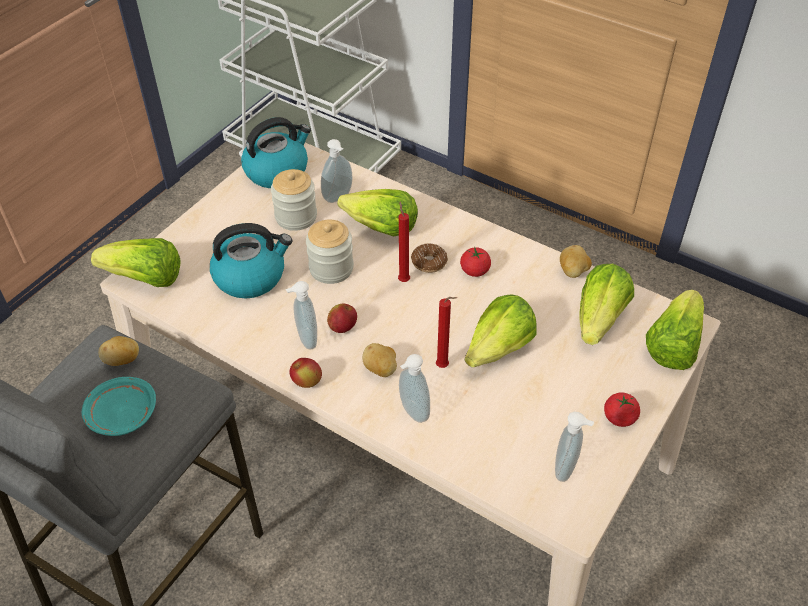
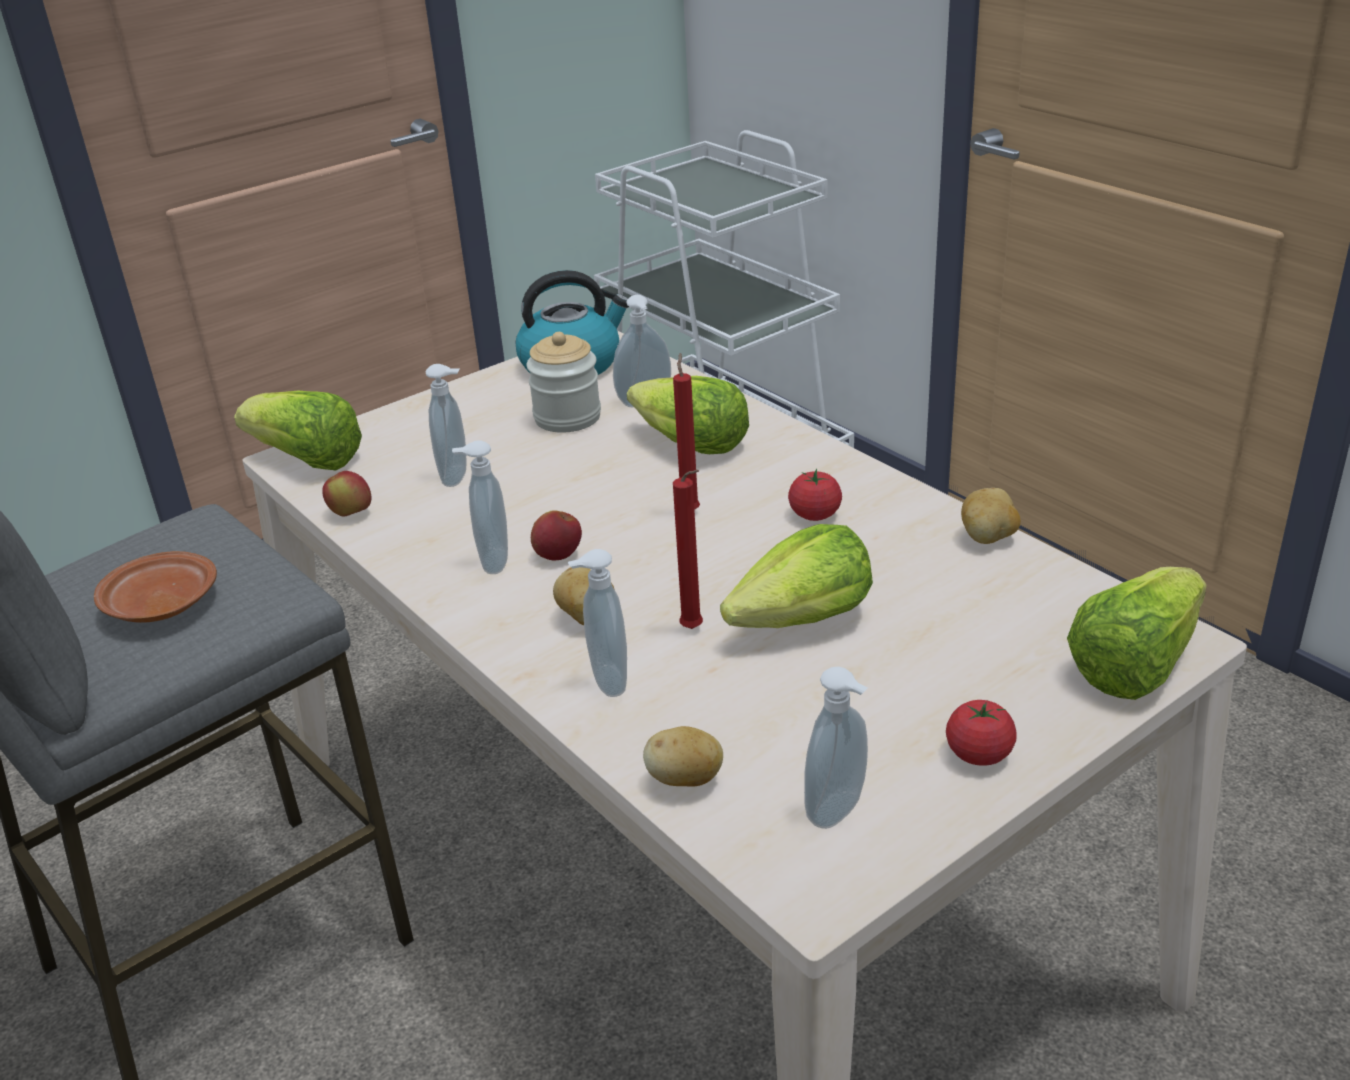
camera: 20 degrees right, 15 degrees down
(121, 414) = (160, 604): turquoise plate -> brown plate
(122, 360) = (206, 542): potato -> potato (685, 780)
(251, 276) = (457, 476): kettle -> soap dispenser
(307, 382) = (460, 615): apple -> apple (351, 513)
(331, 268) = (584, 483): jar -> none
(429, 262) = (744, 495): donut -> none
(599, 318) = (1007, 607): lettuce -> none

